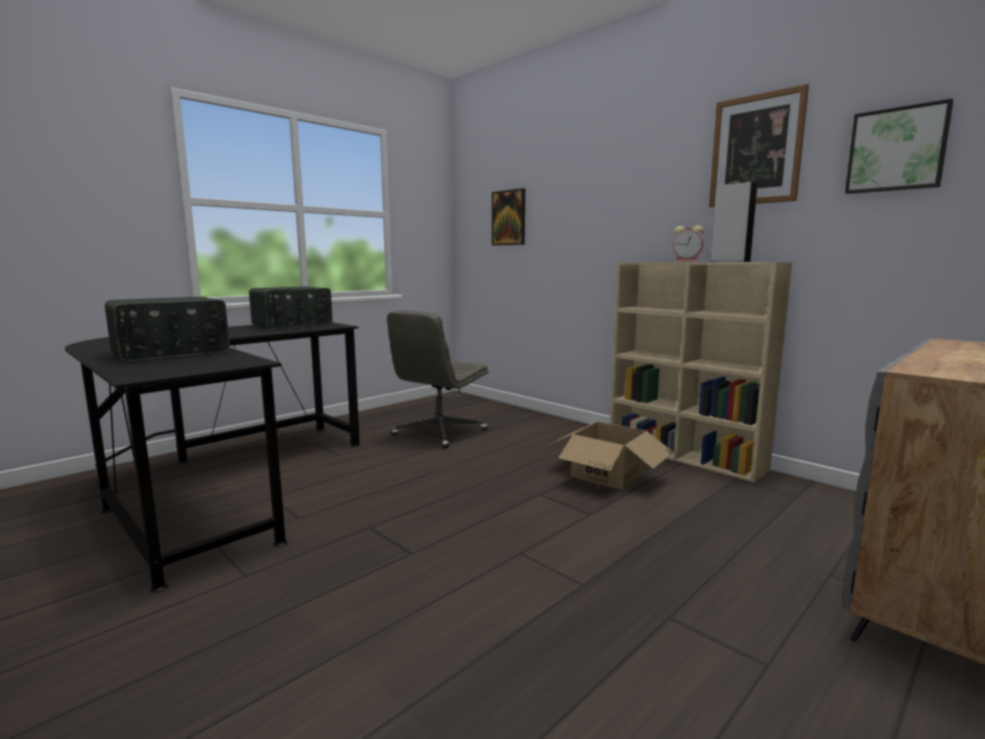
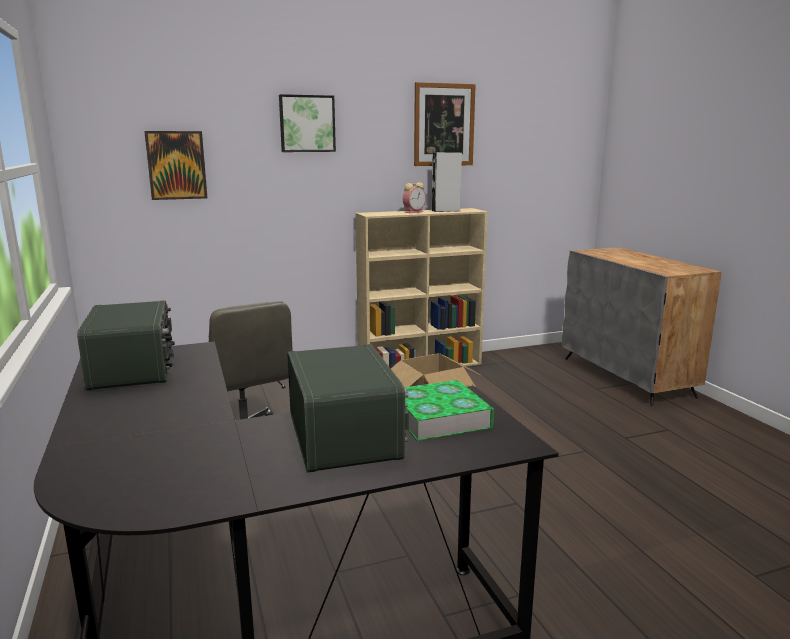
camera: 65 degrees left, 5 degrees up
(202, 362) = (439, 417): none -> book
(896, 150) = (520, 137): picture -> picture (307, 123)

